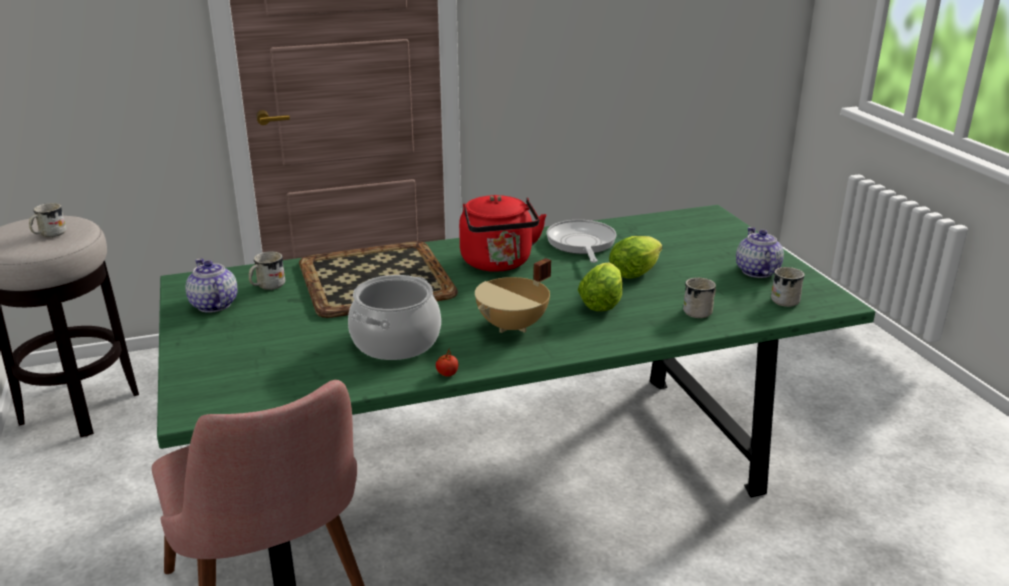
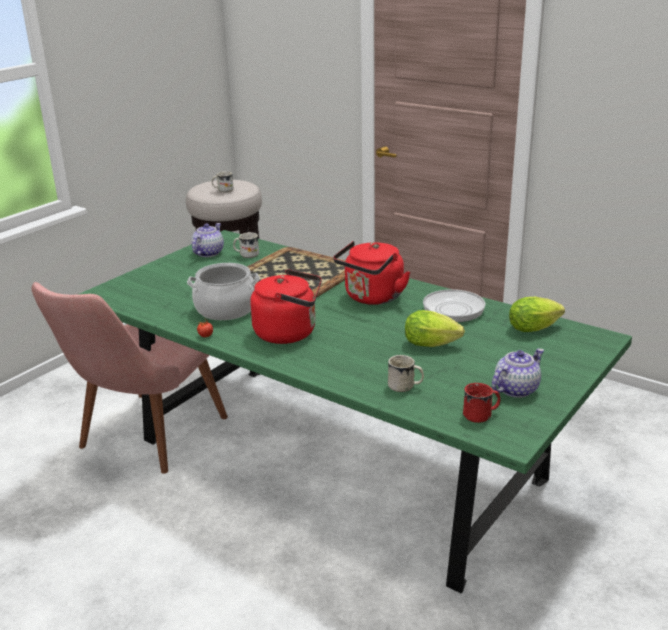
camera: 55 degrees right, 0 degrees up
(513, 326) = (289, 333): beige cooking pot -> red kettle
(602, 302) = (365, 348): lettuce -> lettuce (536, 328)
(786, 299) = (481, 415): white mug -> red mug

